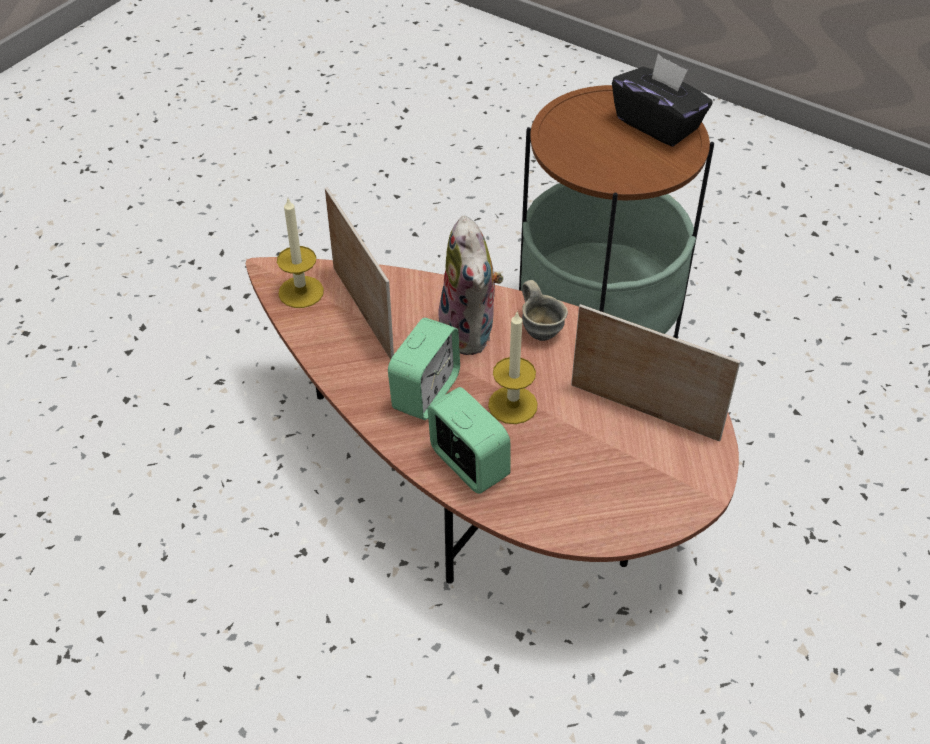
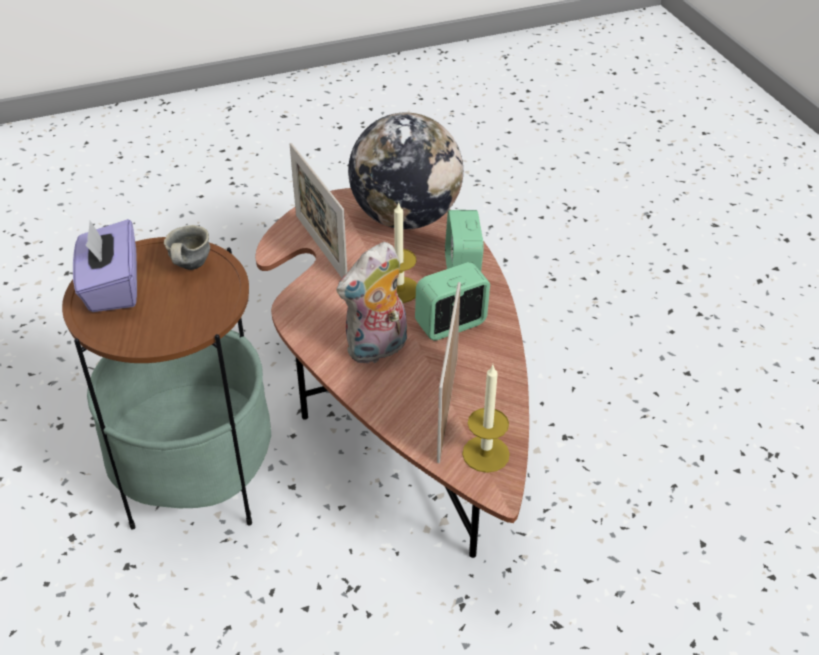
camera: 145 degrees left, 5 degrees down
(471, 332) = (377, 350): plush toy -> plush toy turned 150 degrees counterclockwise
(542, 329) = (324, 326): grey mug -> grey mug (187, 267)
(600, 507) = (405, 217): none -> globe
(658, 124) = (112, 287): black tissue box -> purple tissue box

